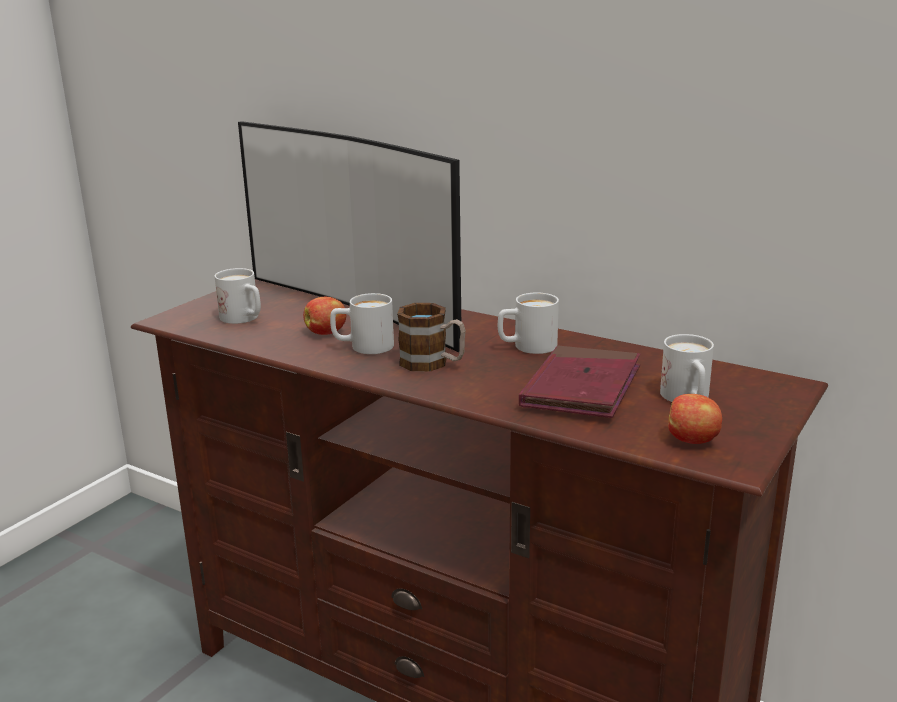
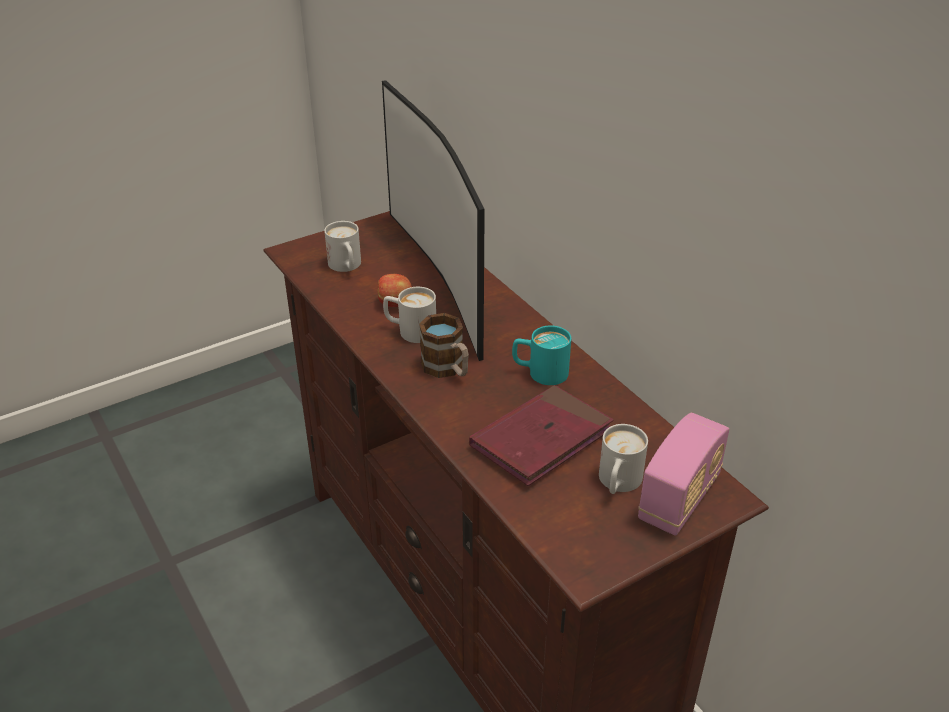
camera: 25 degrees right, 15 degrees up
(526, 347) = (540, 372): white mug -> turquoise mug
(693, 440) = (576, 533): apple -> none
(752, 395) = (679, 498): none -> radio

